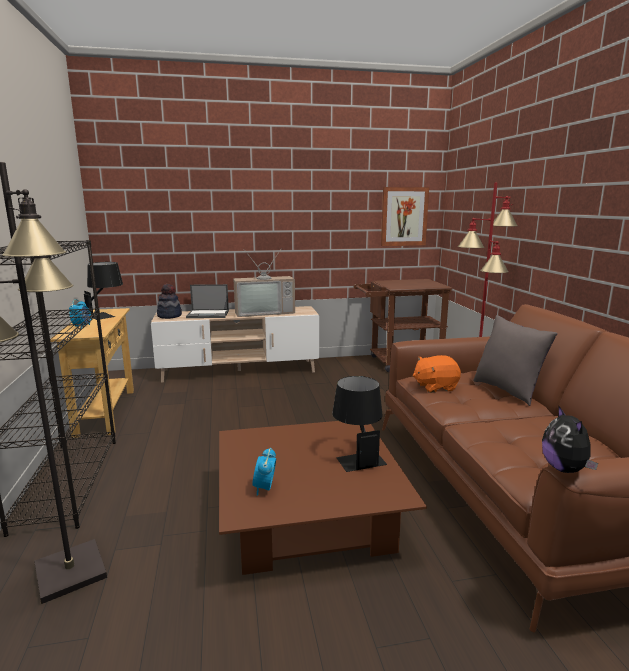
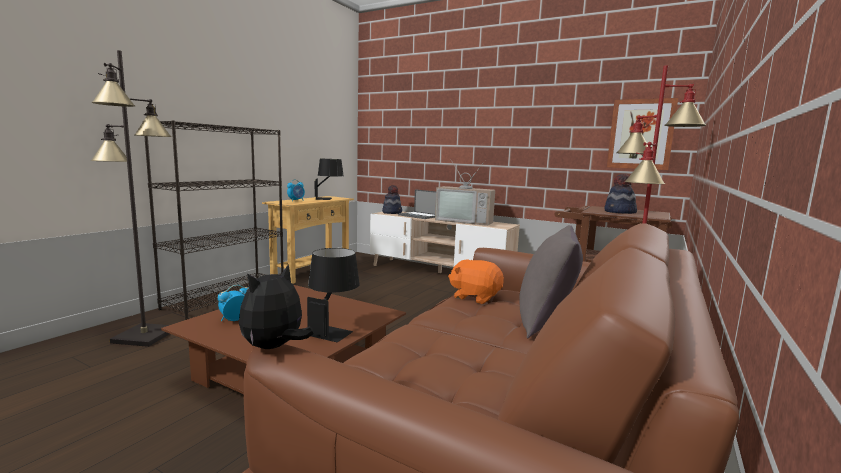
camera: 40 degrees right, 5 degrees down
(411, 285) = (620, 212): none -> hat

